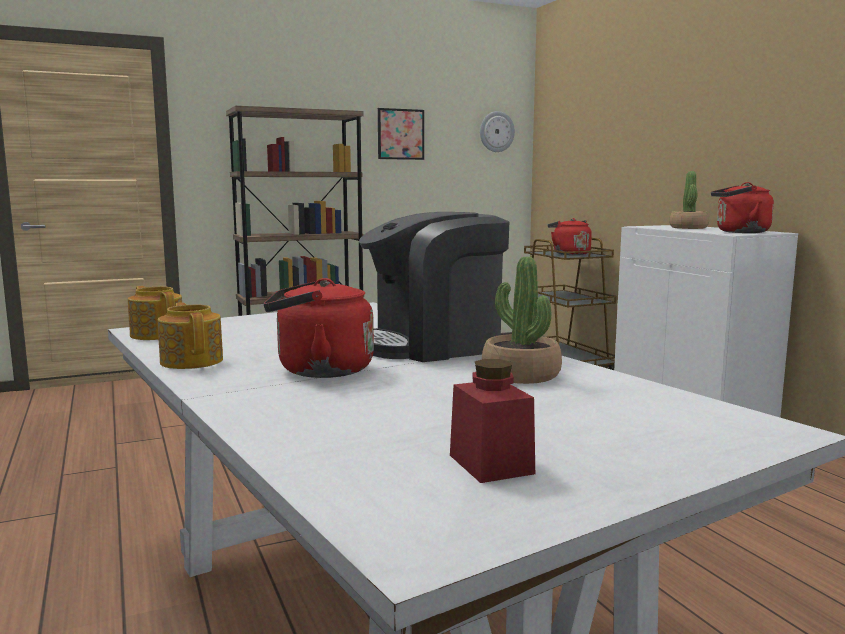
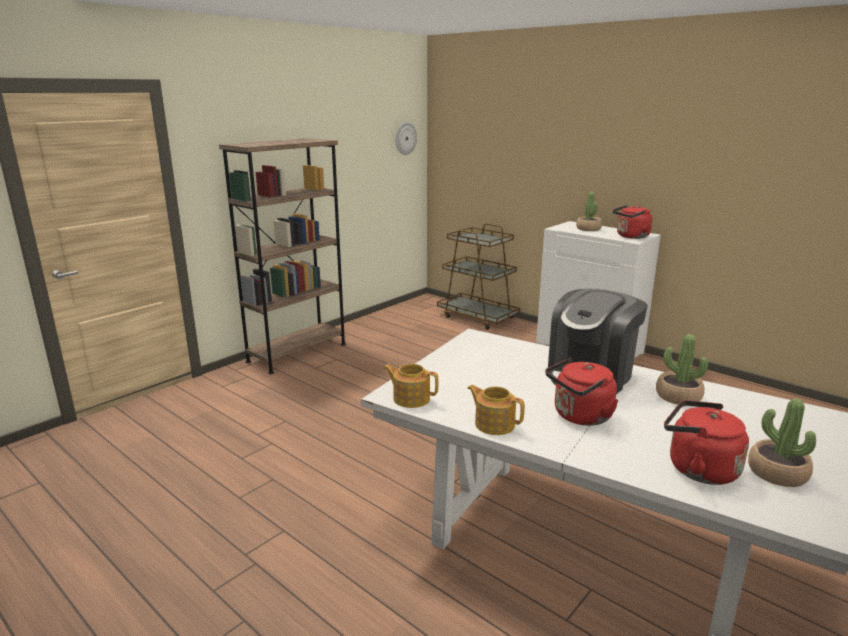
camera: 25 degrees left, 10 degrees up
(400, 134) = (344, 148): picture -> none
(491, 464) = (777, 473): red jar -> potted plant
(569, 254) = (482, 238): red kettle -> red kettle (697, 468)

